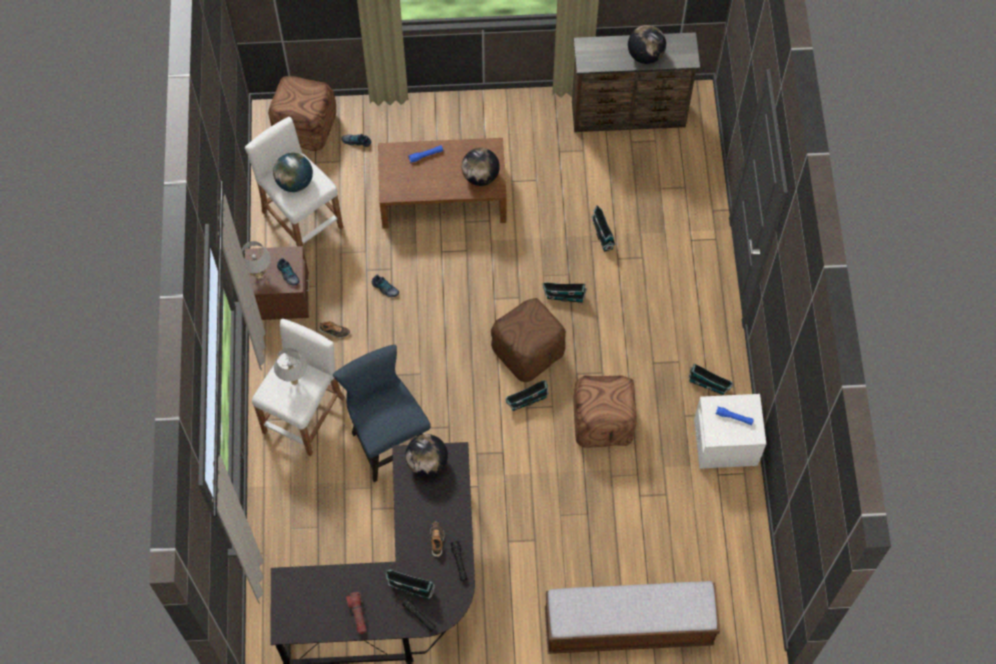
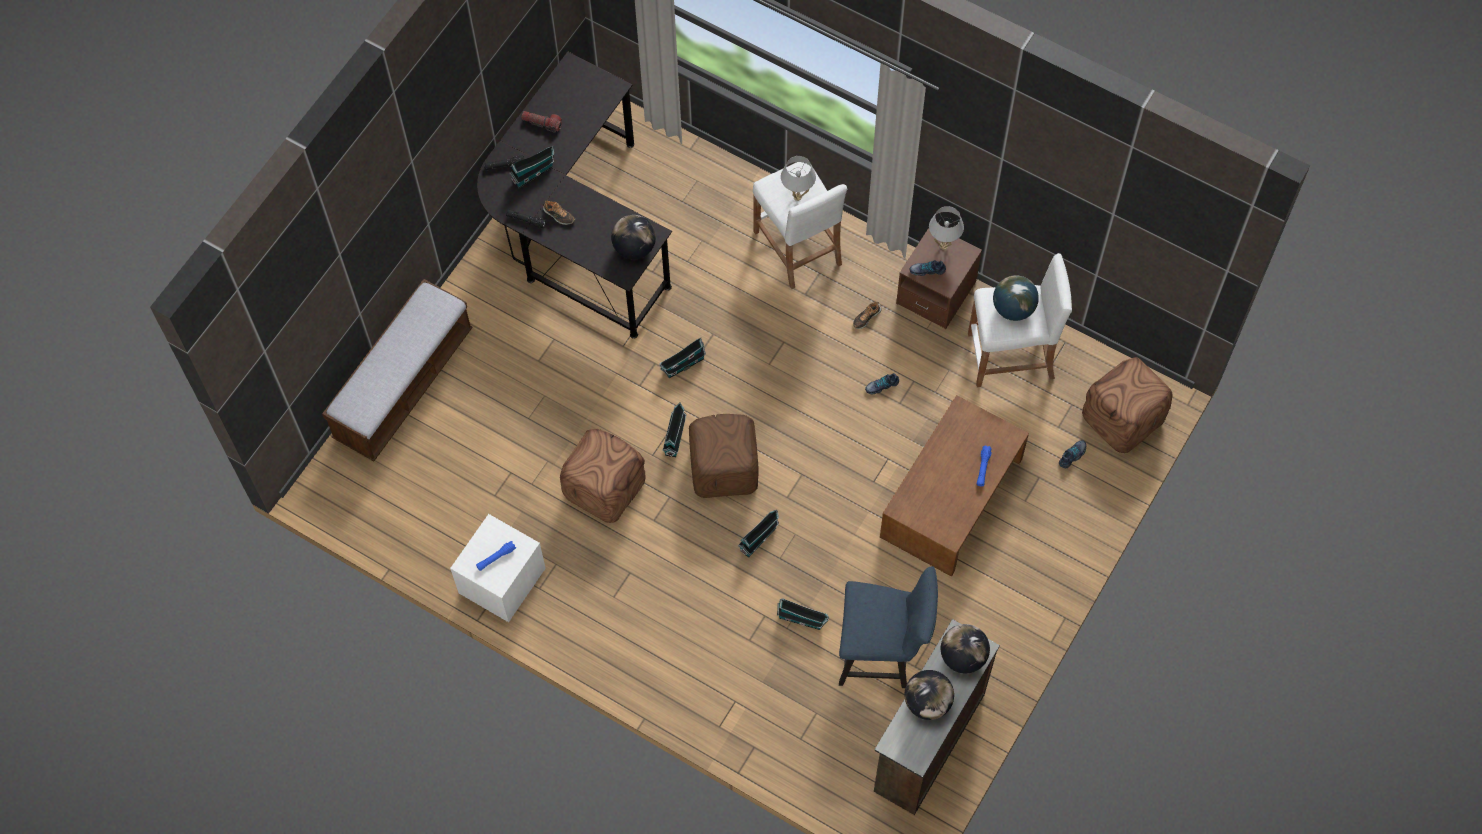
camera: 125 degrees right, 0 degrees up
(387, 439) = (724, 300): blue chair -> blue chair (882, 653)
(480, 176) = (923, 503): globe -> globe (963, 656)
(709, 385) = (569, 608): toy house -> toy house (682, 365)

